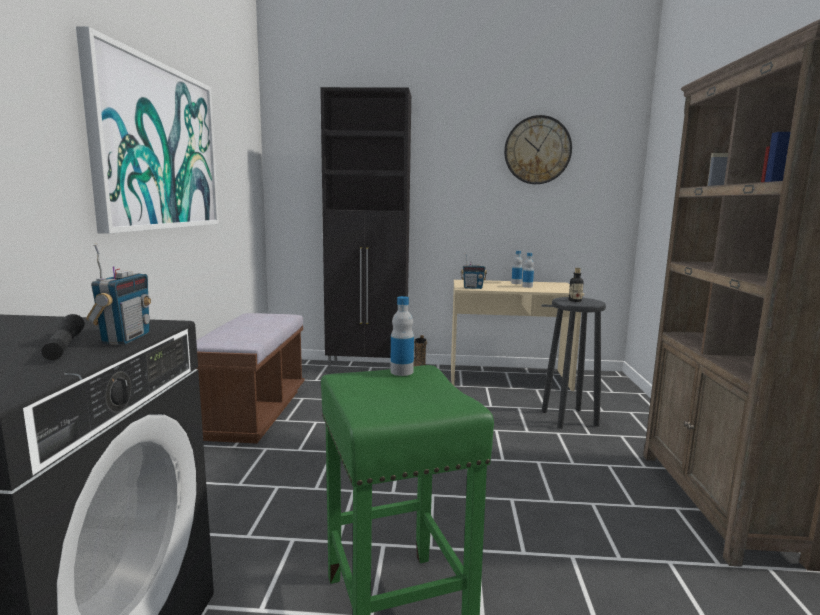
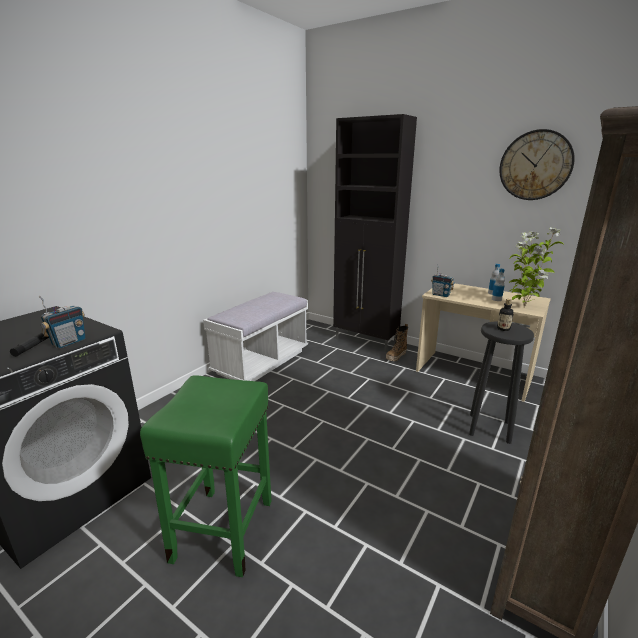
camera: 30 degrees right, 10 degrees up
(158, 147) = (191, 188): picture -> none
(251, 413) = (261, 362): brown bench -> white bench
(401, 372) = (233, 385): bottle -> none
(558, 289) = (523, 307): none -> potted plant

